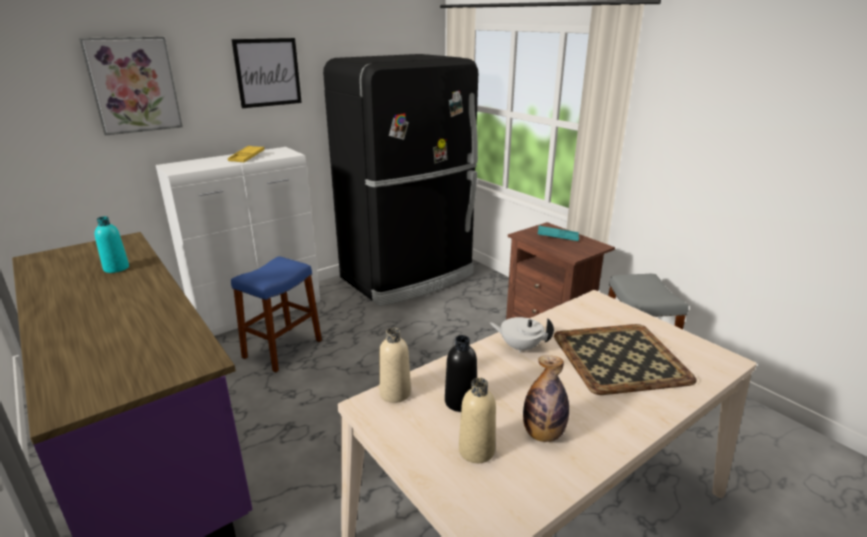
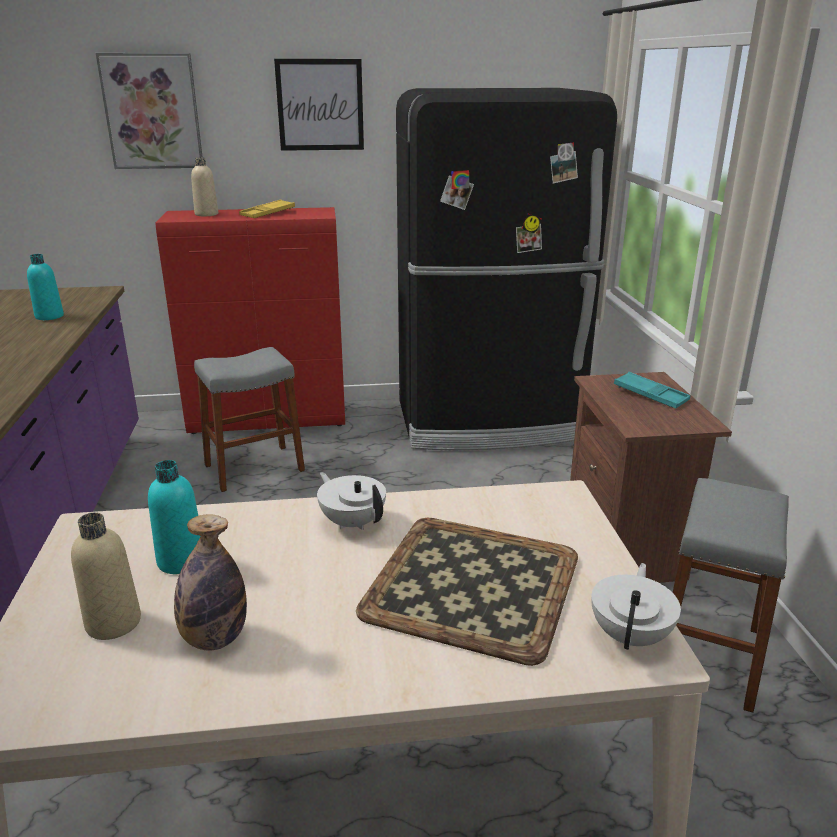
camera: 30 degrees right, 0 degrees up
(259, 313) = (270, 420): white cabinet -> red cabinet
(282, 349) = (254, 468): blue stool -> grey stool
(395, 393) = (130, 524): beige bottle -> beige bottle (206, 214)
(460, 402) = (181, 561): black bottle -> turquoise bottle
(709, 356) = (631, 635): none -> white teapot

